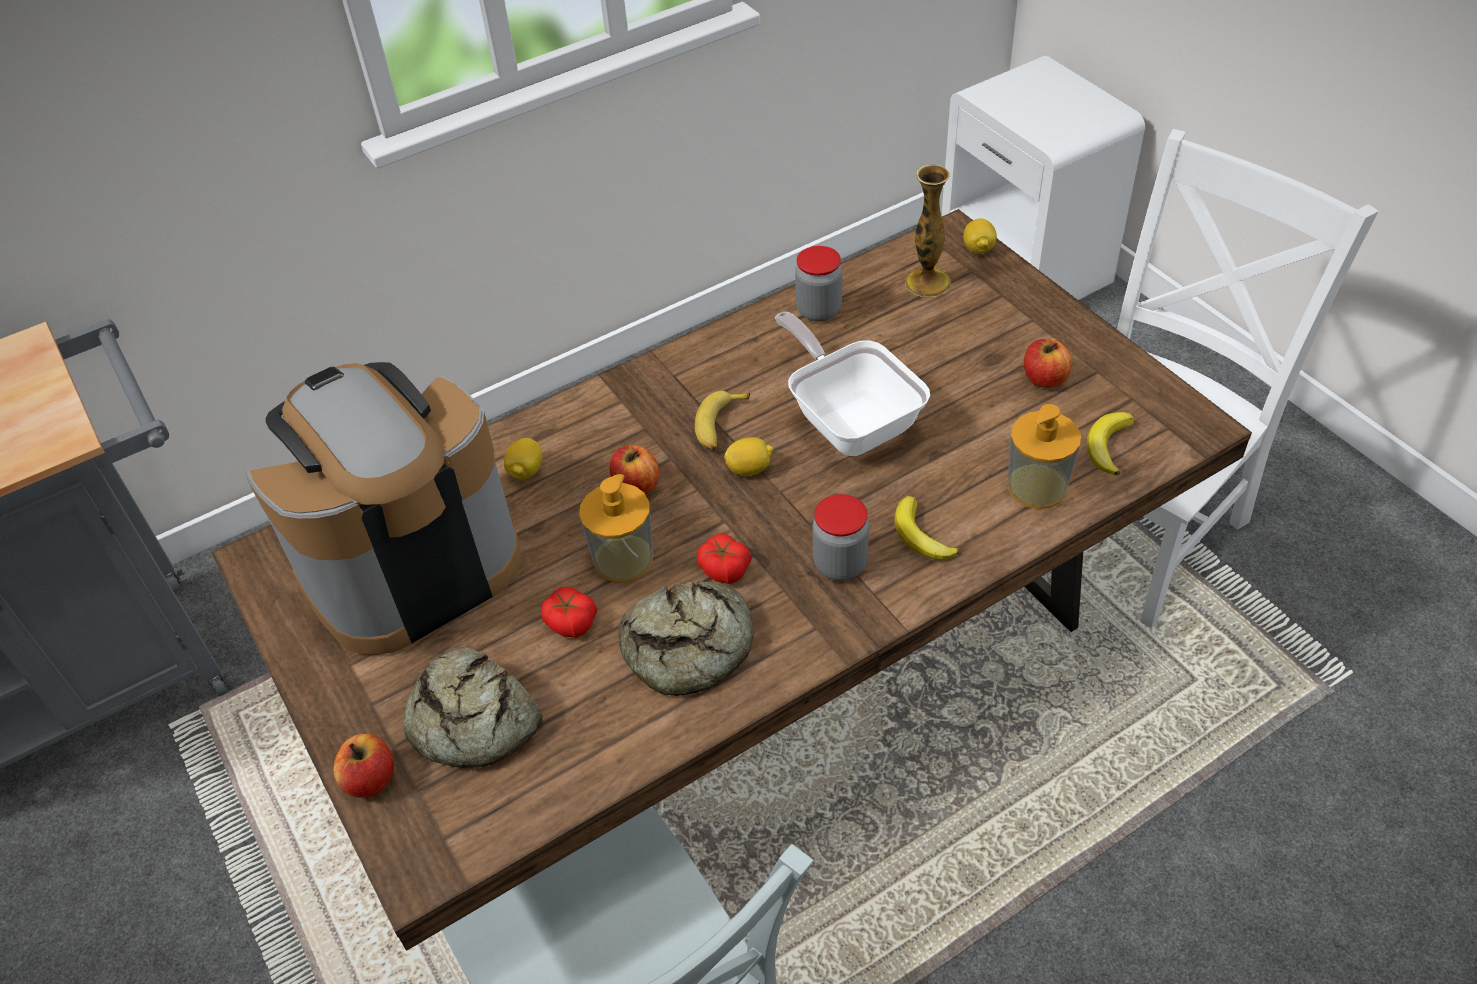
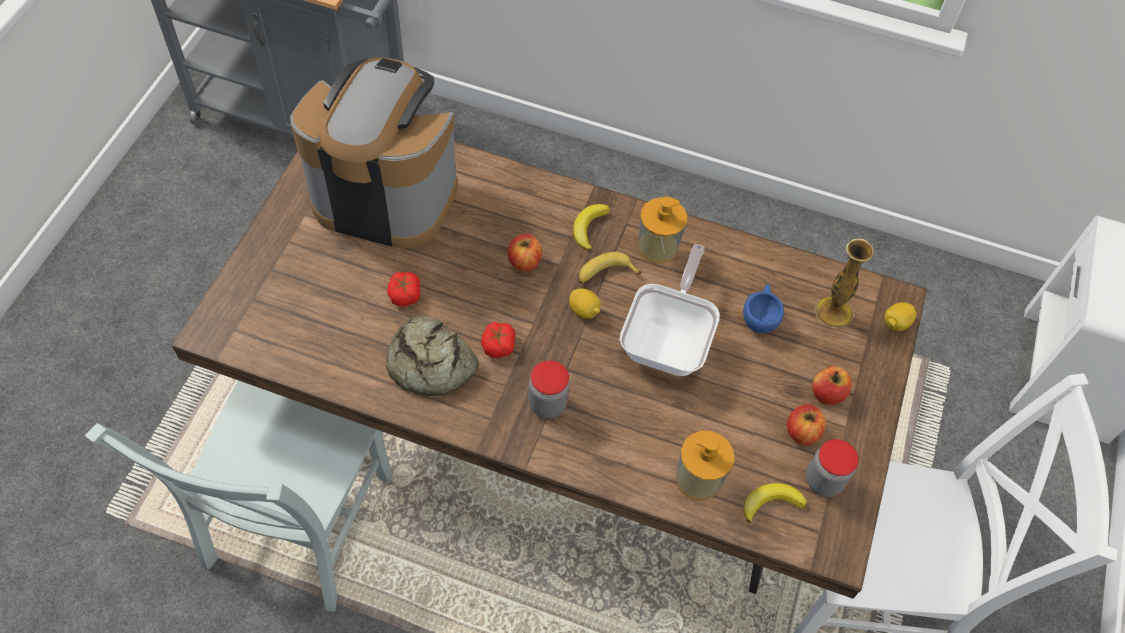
camera: 45 degrees right, 10 degrees up
(371, 779) = (245, 273): apple -> apple (827, 393)
(471, 720) = (310, 292): bread -> none
(526, 471) = (492, 201): lemon -> none
(623, 559) = (466, 290): soap dispenser -> soap dispenser (657, 246)
(819, 310) = (750, 265): jar -> jar (823, 481)
(885, 337) = (760, 317): none -> blue cup
(920, 536) = (604, 434): banana -> banana (589, 228)

